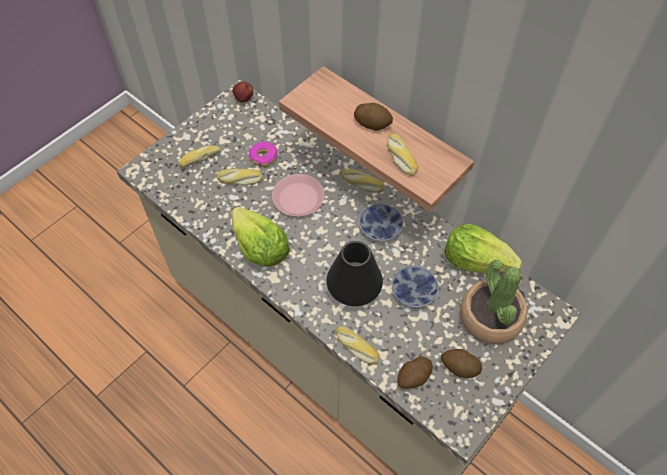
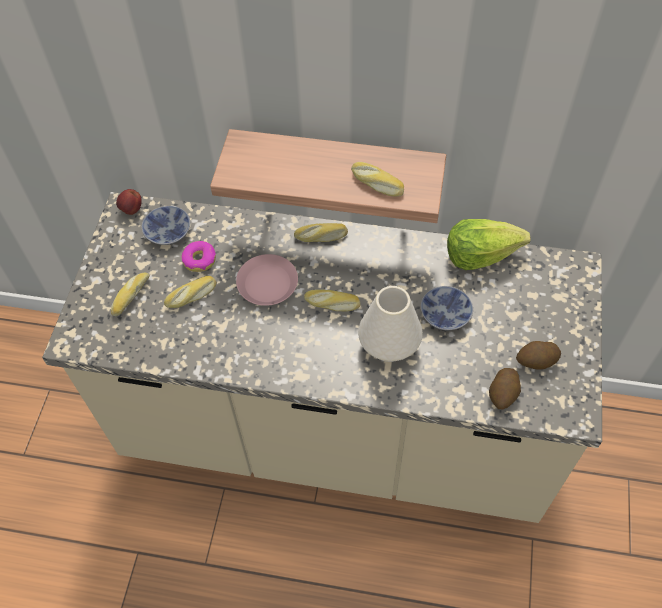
camera: 30 degrees left, 0 degrees up
(259, 248) = (264, 354): lettuce -> none
(354, 290) = (389, 344): black vase -> white vase
(356, 348) = (431, 398): bread -> bread (332, 304)
(372, 123) = (324, 163): potato -> none
(378, 228) = (368, 271): bowl -> bowl (166, 233)
(490, 317) = (529, 300): potted plant -> none

